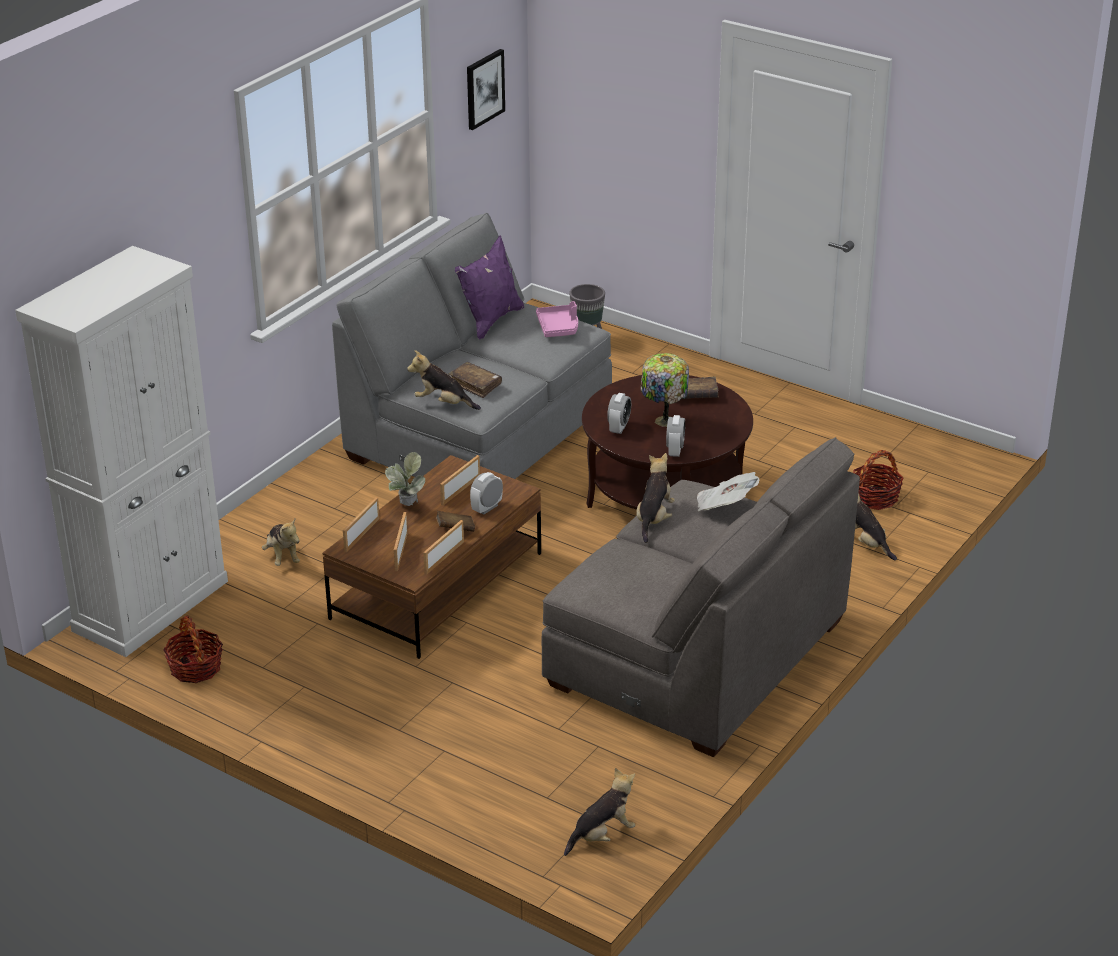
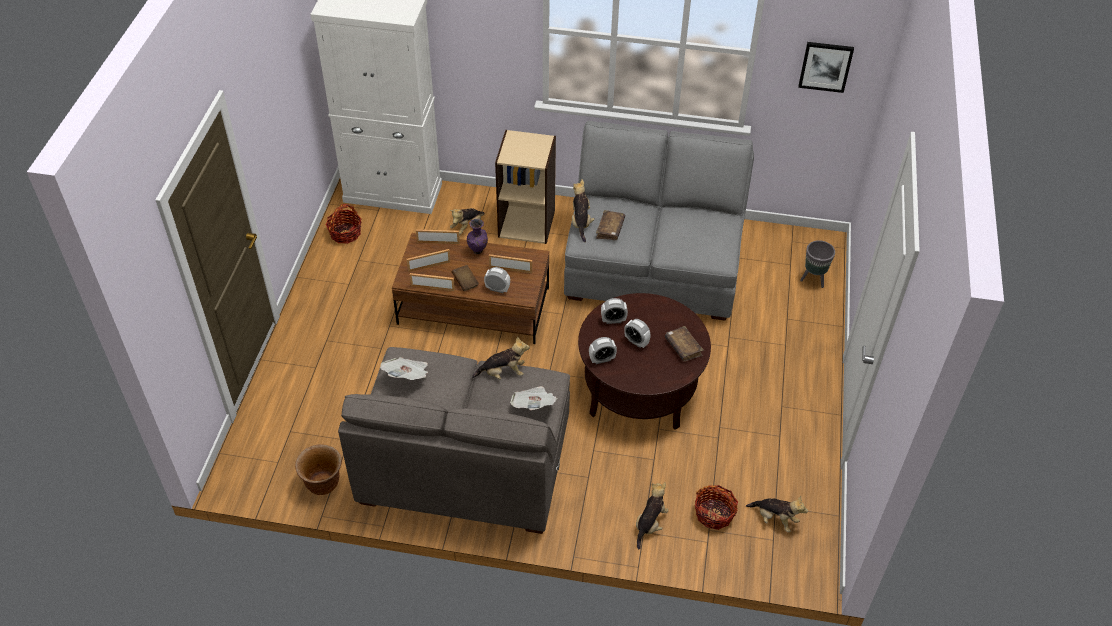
camera: 65 degrees right, 15 degrees up
(320, 507) = (527, 223): none -> beige bookcase
(406, 507) = (478, 251): potted plant -> purple vase
(490, 321) = (697, 208): purple pillow -> none
(558, 327) = (711, 245): pink tray -> none
(602, 835) = (264, 470): plush toy -> plush toy (775, 519)
(616, 586) = (407, 376): none -> newspaper
(659, 784) = (323, 483): none -> brown planter
(663, 421) = (636, 342): table lamp -> alarm clock

